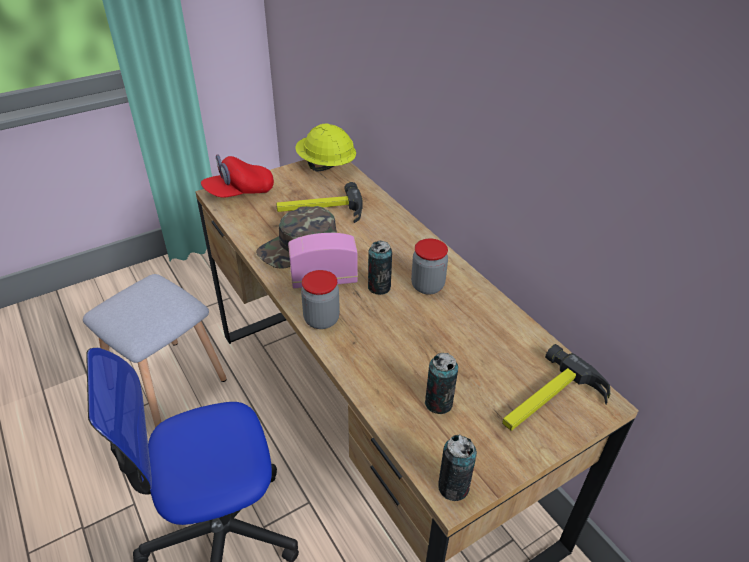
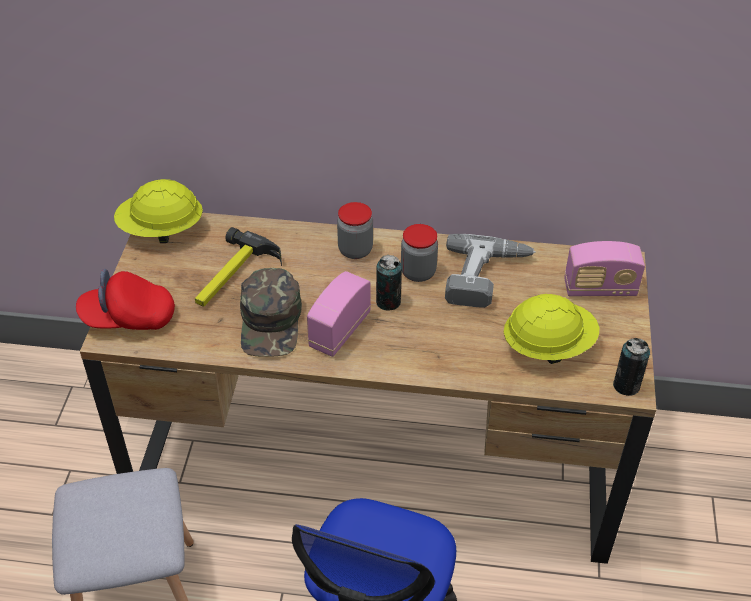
camera: 50 degrees left, 5 degrees up
(239, 193) = (128, 318): red cap -> red cap turned 75 degrees clockwise
(321, 319) = (390, 361): jar -> jar (355, 250)
(438, 403) = (548, 346): can -> yellow hard hat
(469, 325) = (487, 278): none -> power drill
(549, 402) = (600, 289): hammer -> radio

